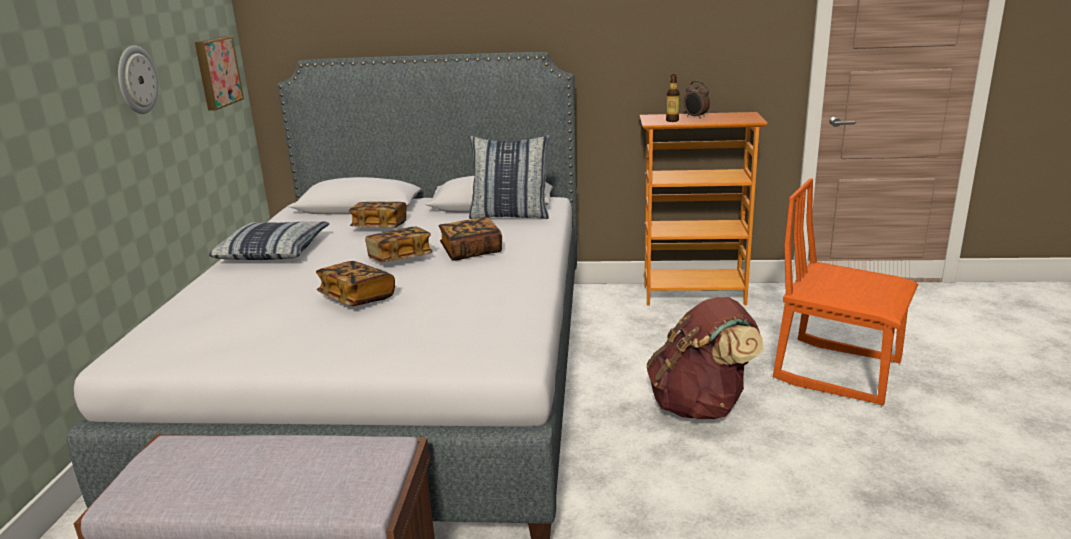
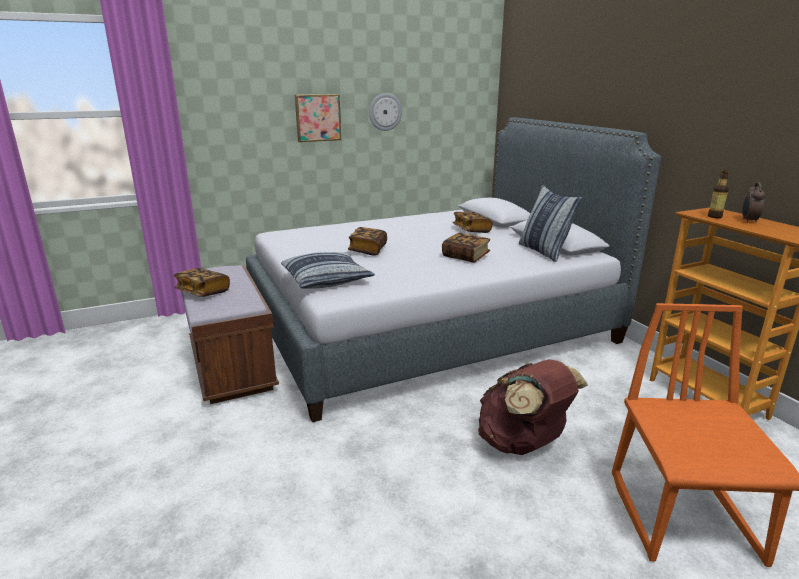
camera: 60 degrees right, 0 degrees up
(216, 72) = (463, 117): picture -> picture (317, 117)
(274, 251) = (407, 222): pillow -> pillow (327, 279)
(400, 258) = (431, 245): book -> book (203, 292)

